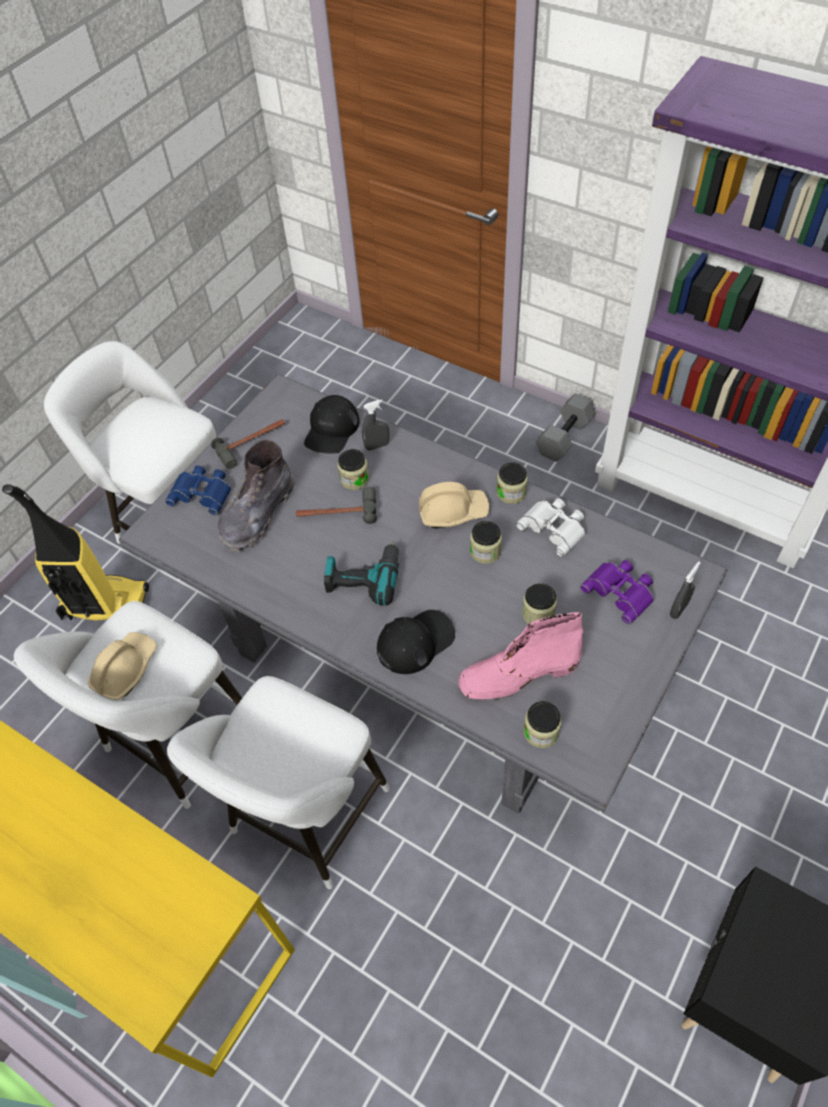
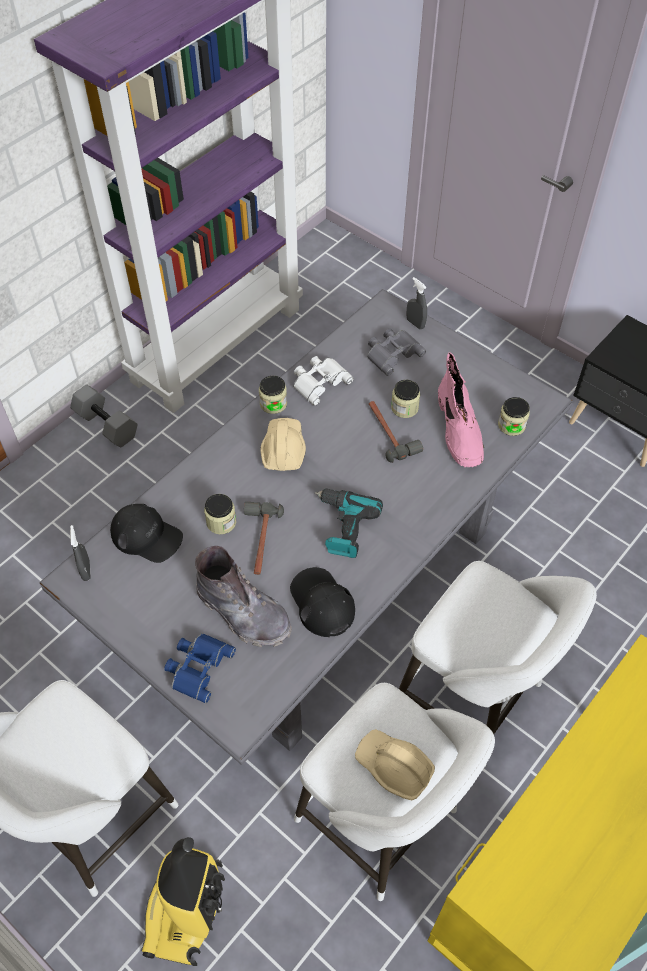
camera: 85 degrees left, 0 degrees up
(252, 443) = (140, 613): hammer -> hammer (389, 432)
(377, 446) = (183, 498): grey spray bottle -> grey spray bottle (86, 570)
(415, 642) = (419, 495): black cap -> black cap (322, 603)
(485, 551) = (334, 432): jar -> none
(621, 591) = (392, 353): purple binoculars -> grey binoculars

